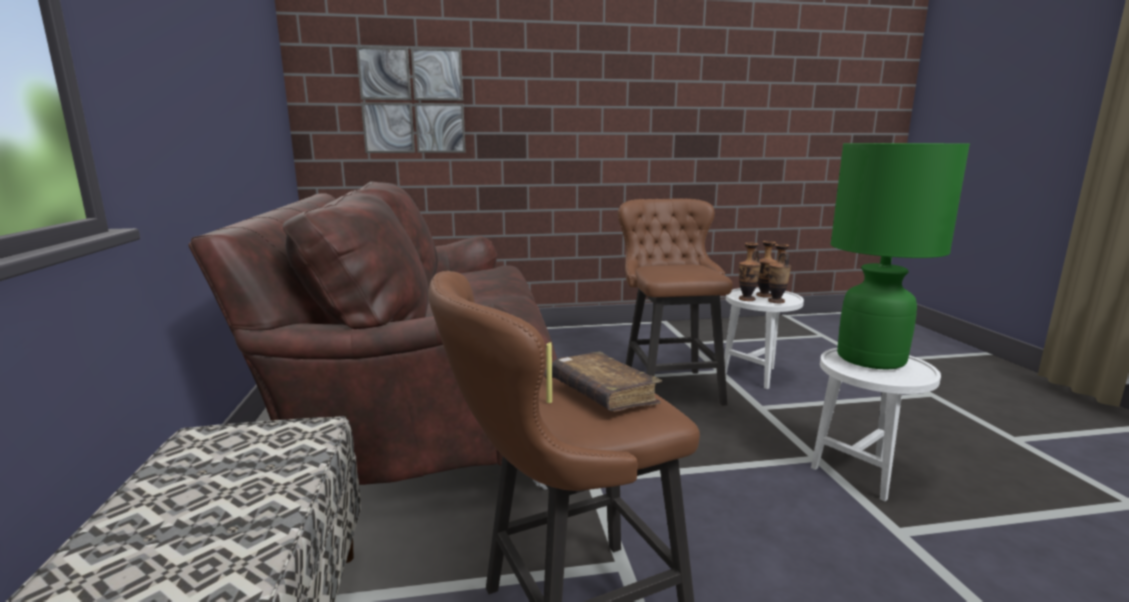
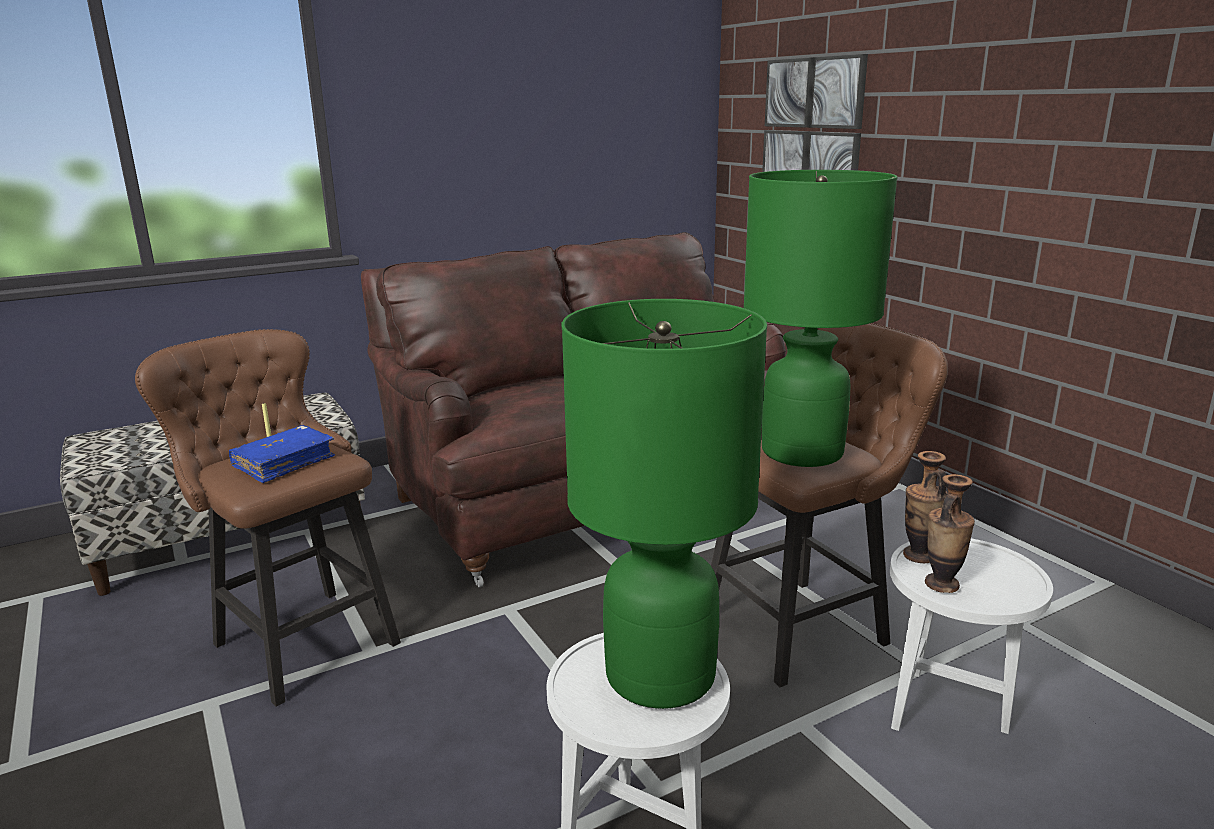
camera: 70 degrees right, 5 degrees up
(603, 394) = (284, 463): brown book -> blue book
(686, 270) = (802, 452): none -> green table lamp
(764, 295) = (982, 573): vase -> none

